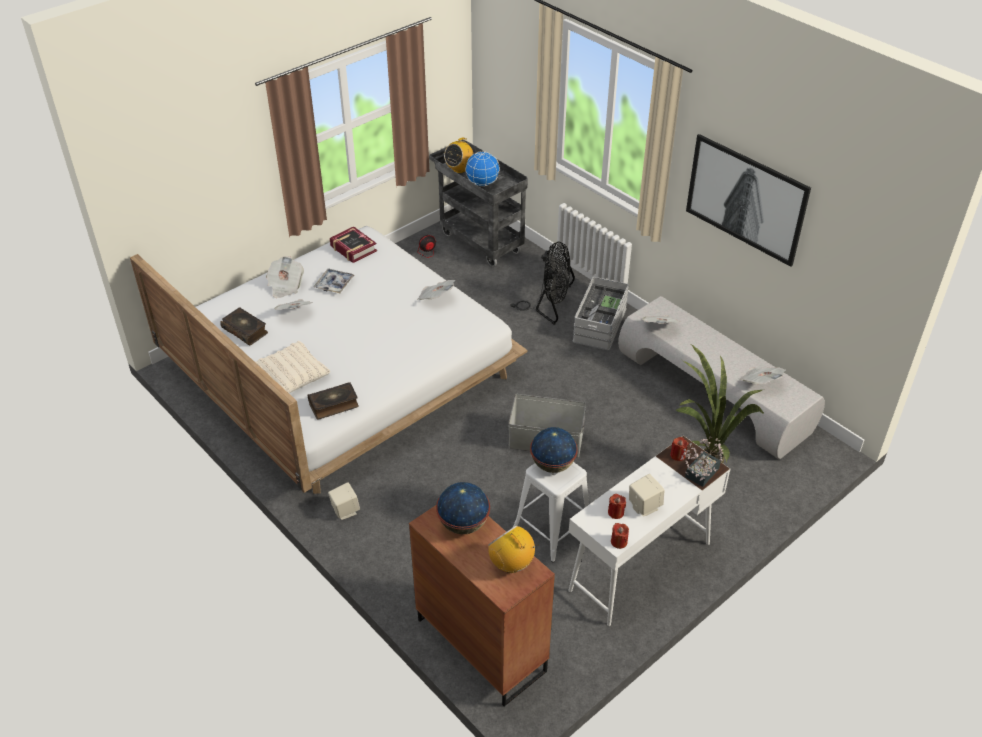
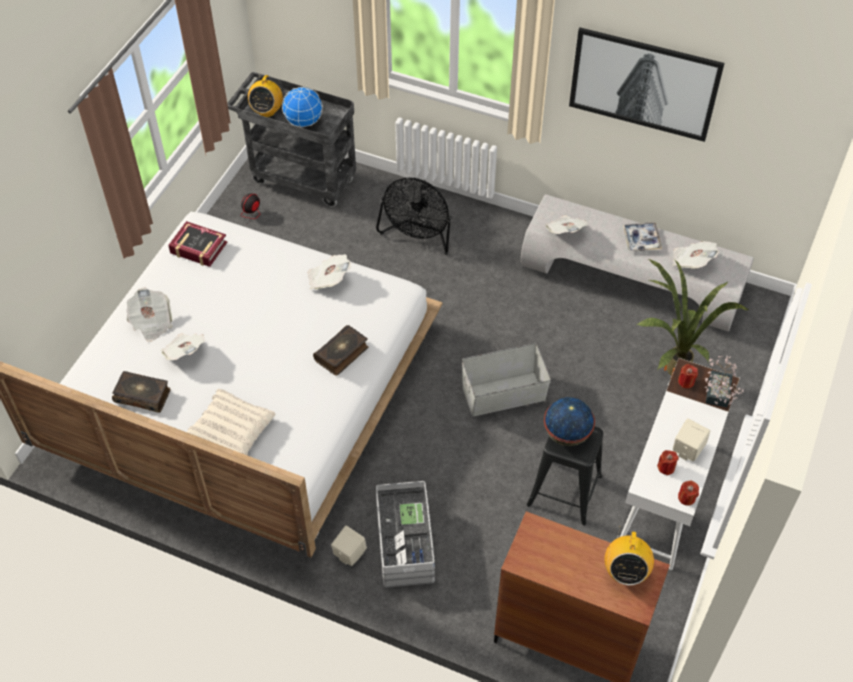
camera: 25 degrees left, 10 degrees up
(334, 284) = (206, 301): tray -> tray (641, 240)
(334, 405) = (300, 450): book -> book (342, 354)
(463, 524) = (554, 547): globe -> none
(511, 564) = (625, 571): radio -> radio turned 105 degrees counterclockwise
(548, 304) = (416, 233): black fan -> black fan turned 120 degrees clockwise
(552, 529) = (564, 490): white stool -> black stool
(600, 325) = (482, 240): grey storage box -> grey storage box (406, 543)

